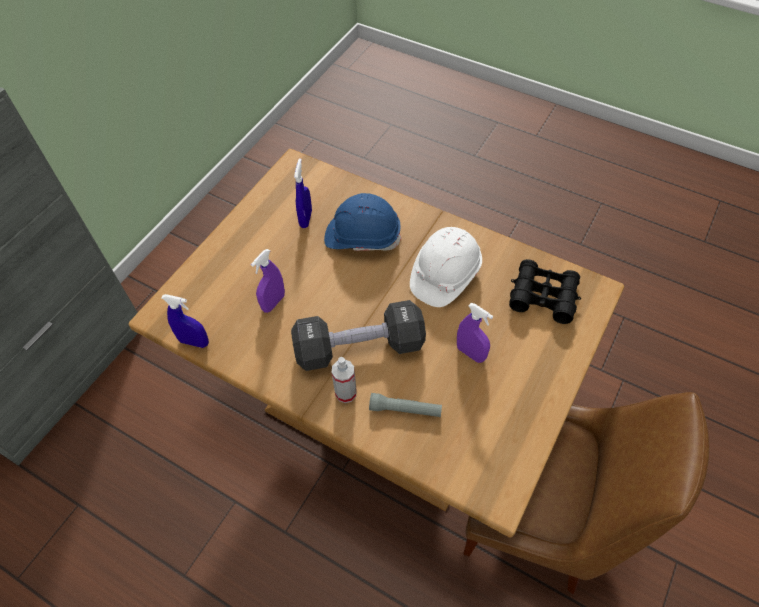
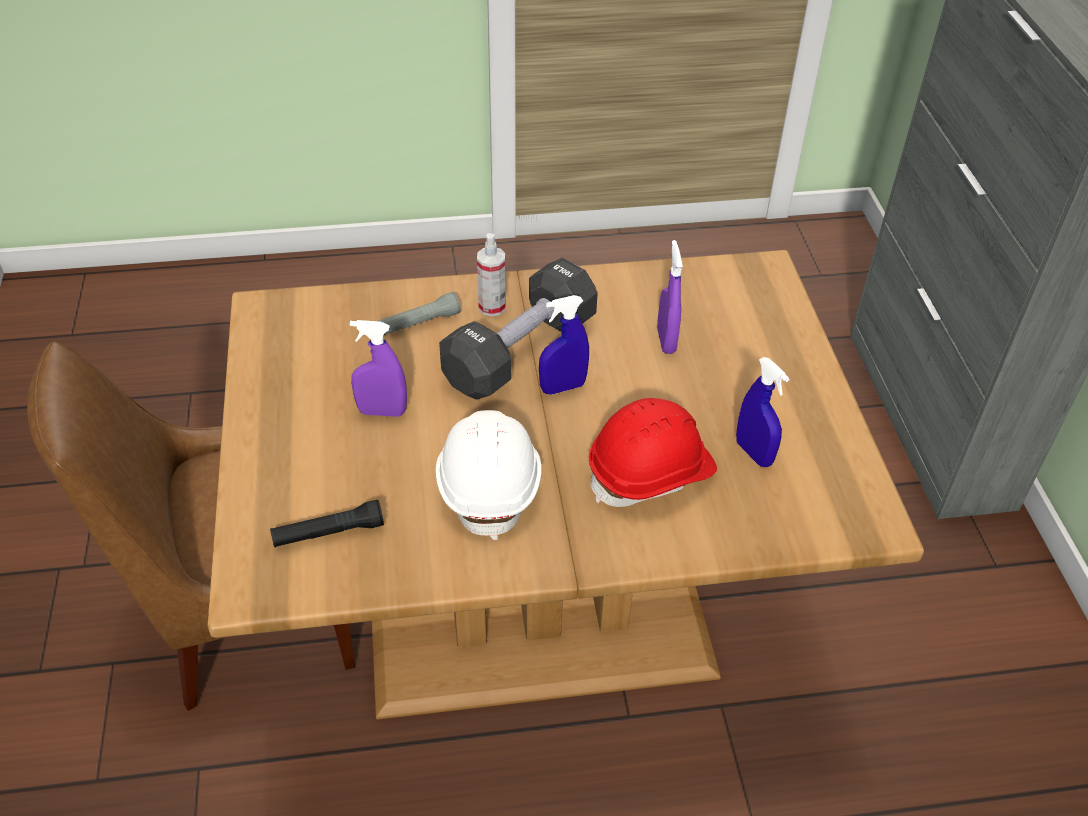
camera: 140 degrees right, 10 degrees down
(194, 342) = (698, 267): blue spray bottle -> blue spray bottle (562, 387)
(362, 237) = (651, 473): blue hard hat -> red hard hat
(543, 296) = (328, 533): black binoculars -> black flashlight

